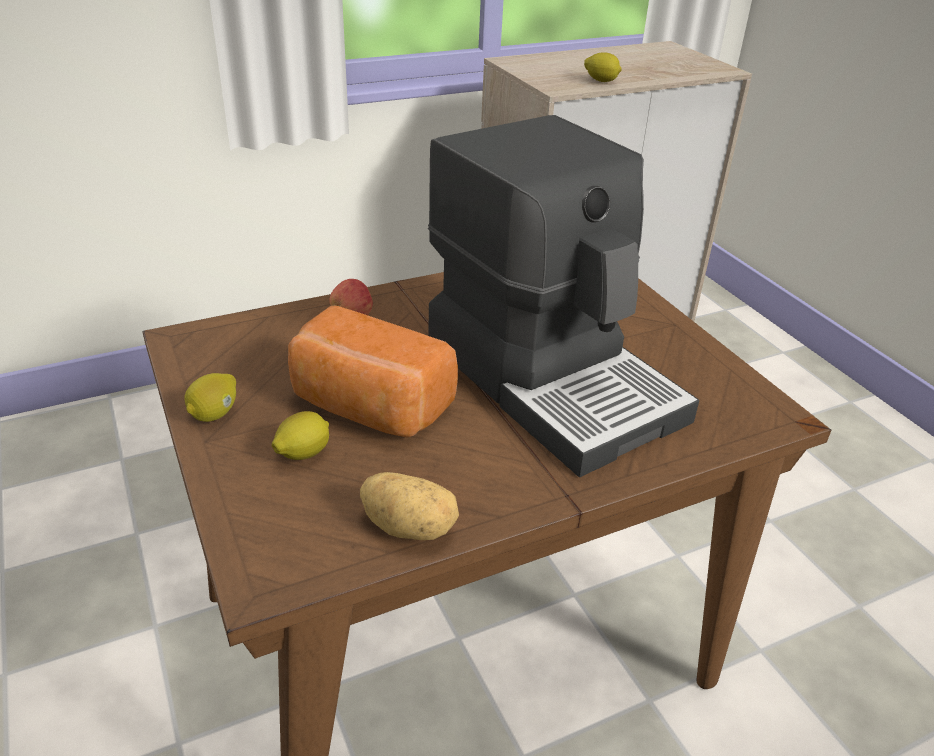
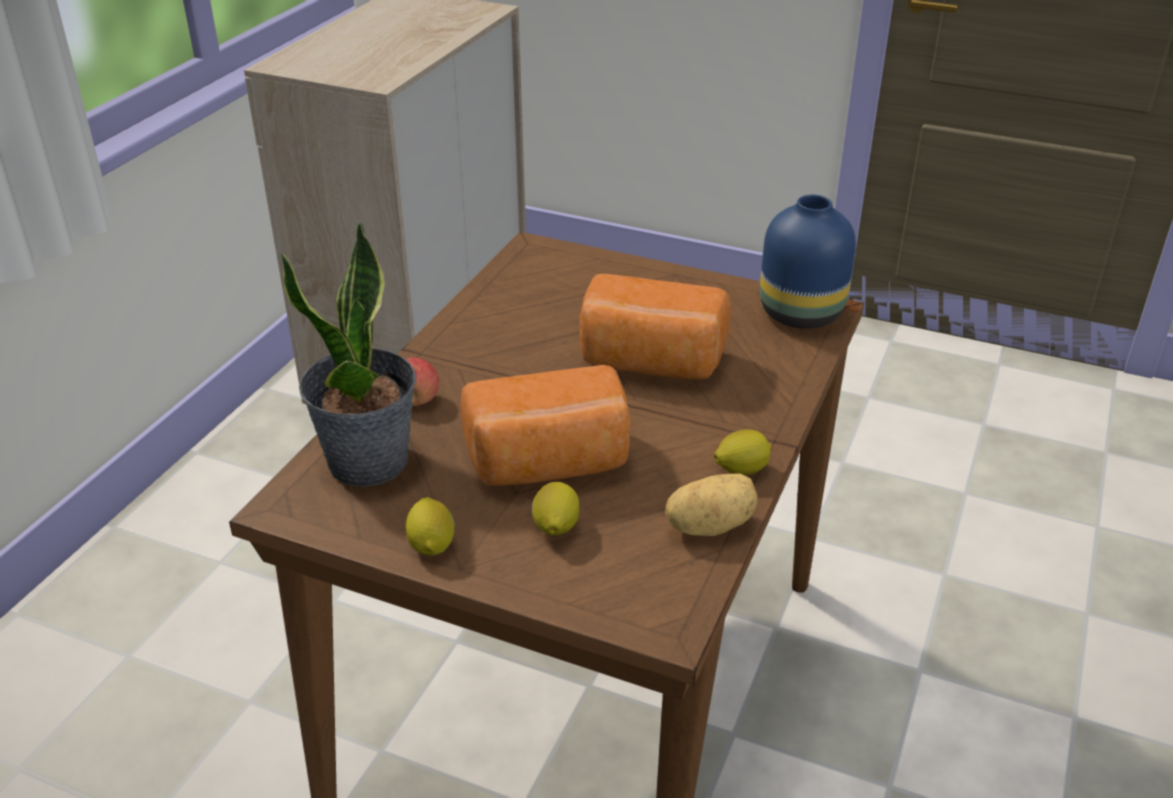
camera: 40 degrees left, 0 degrees up
(265, 340) = (369, 462): none -> potted plant
(553, 377) = (650, 362): coffee machine -> bread
(601, 81) = (405, 60): lemon -> lemon (741, 470)
(746, 405) = (798, 313): none -> blue vase

